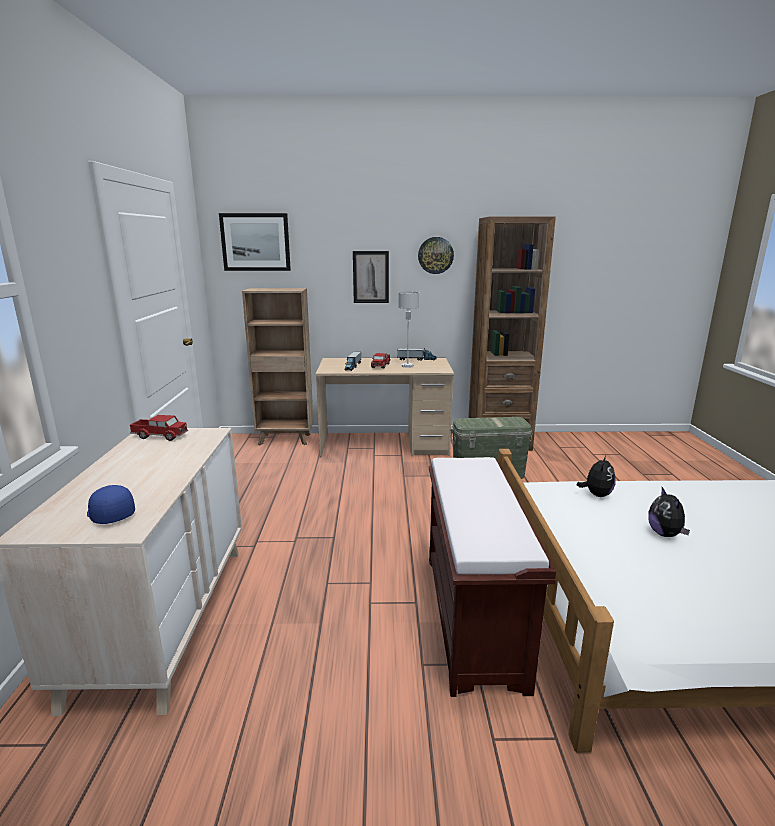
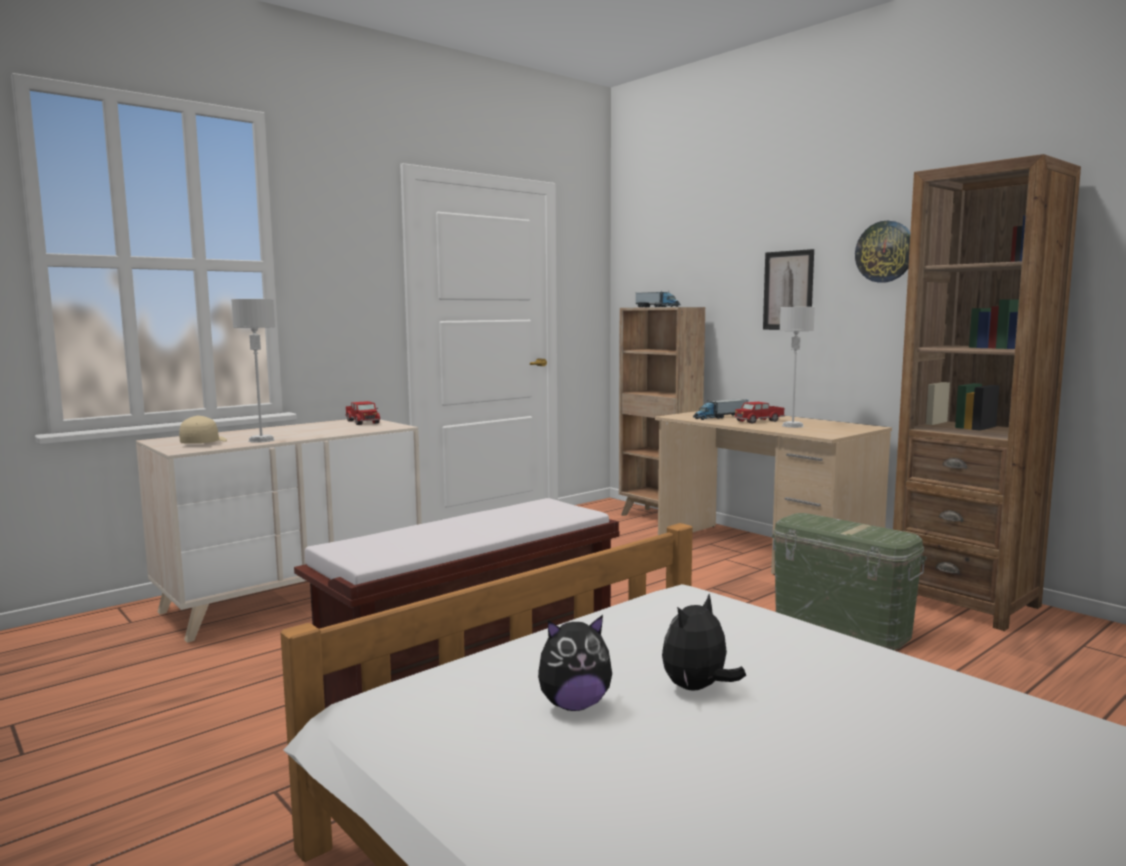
camera: 50 degrees right, 10 degrees down
(109, 514) = (203, 443): blue cap -> beige cap
(157, 488) = (261, 440): none -> grey table lamp
(255, 242) = (660, 249): picture -> none
(416, 359) = (834, 423): toy truck -> toy truck (657, 307)
(596, 494) = (742, 625): plush toy -> plush toy (574, 705)

